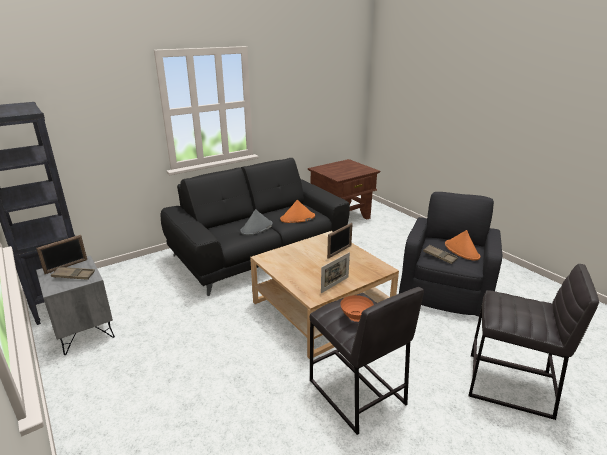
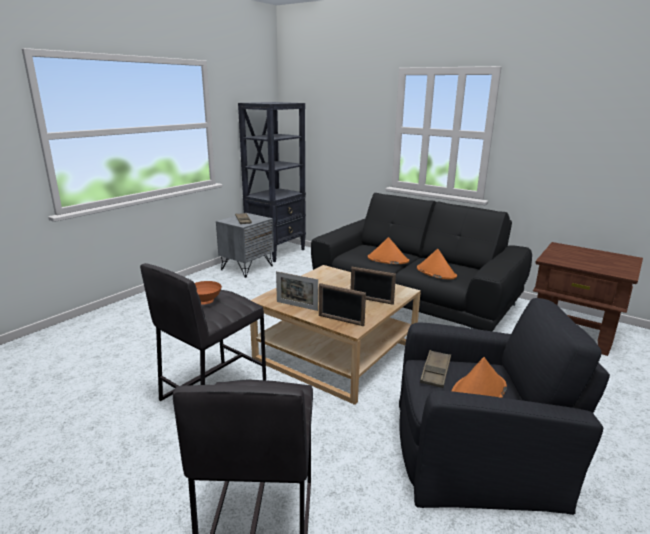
camera: 70 degrees right, 5 degrees down
(66, 266) = (253, 216): picture frame -> picture frame (340, 320)
(256, 228) = (387, 259): grey hat -> orange hat

